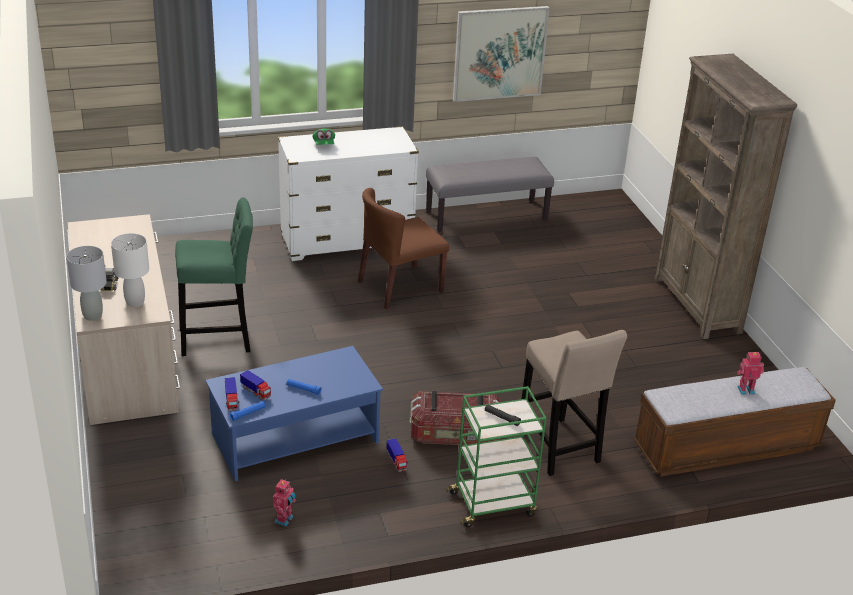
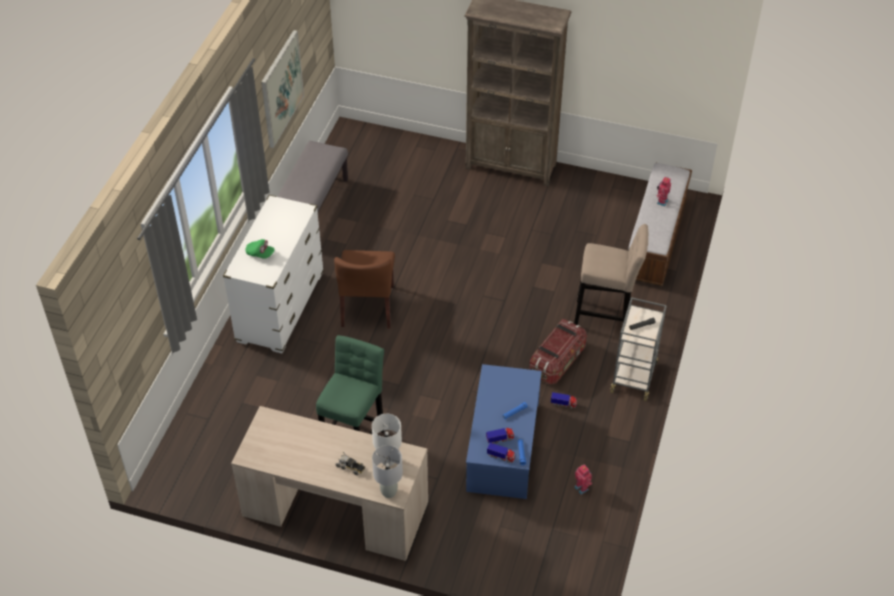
camera: 55 degrees left, 15 degrees up
(493, 503) = (634, 376): green cart -> grey cart

